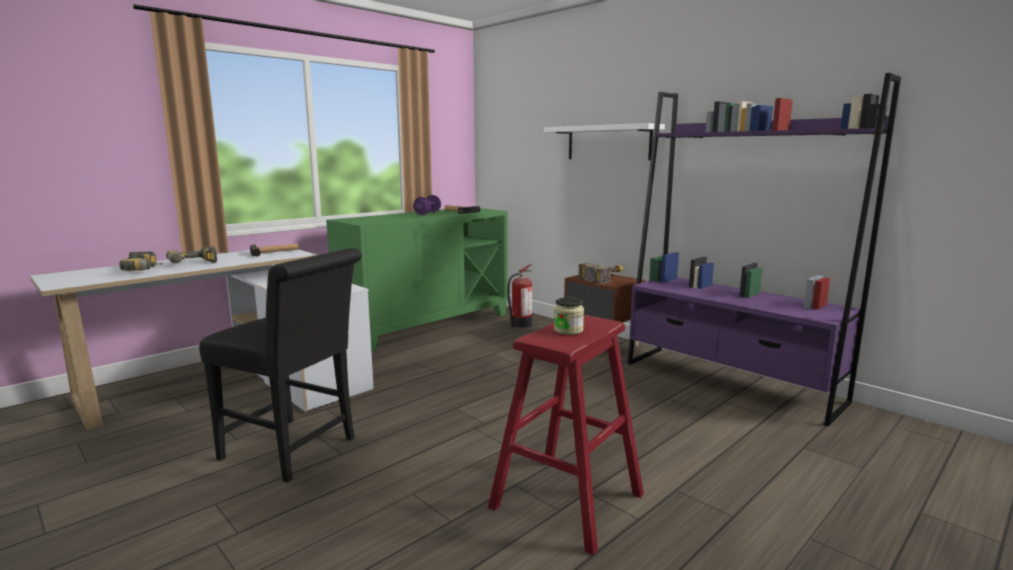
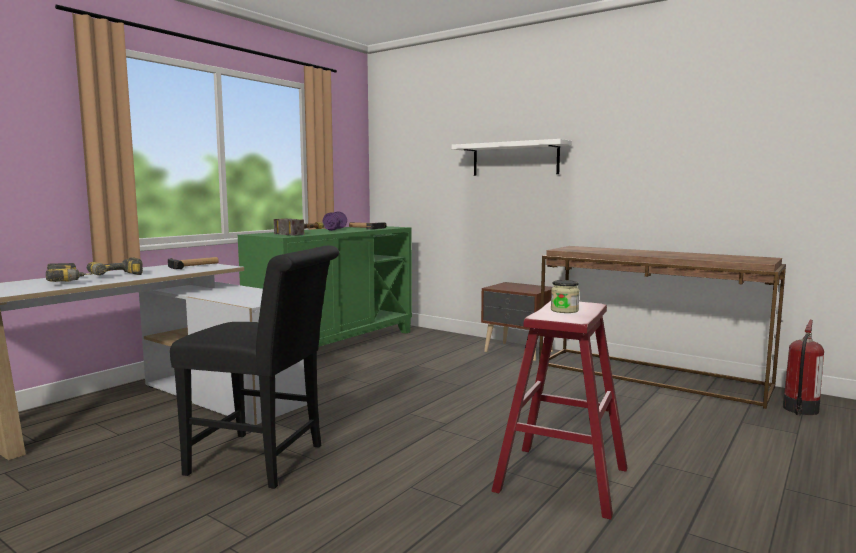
camera: 10 degrees left, 5 degrees down
(520, 324) = (430, 339): fire extinguisher -> fire extinguisher (800, 410)
(606, 278) = (521, 286): hammer -> hammer (304, 233)
(730, 382) = (651, 376): purple bookcase -> brown console table

